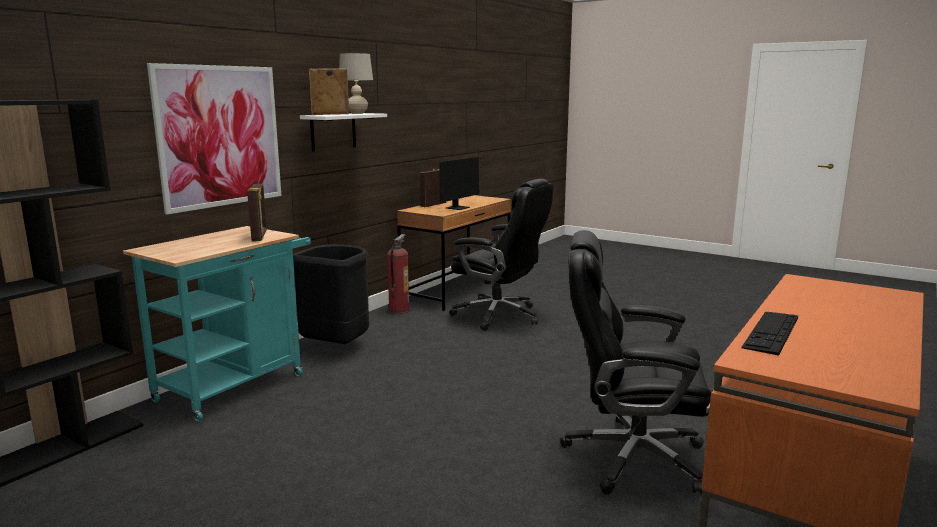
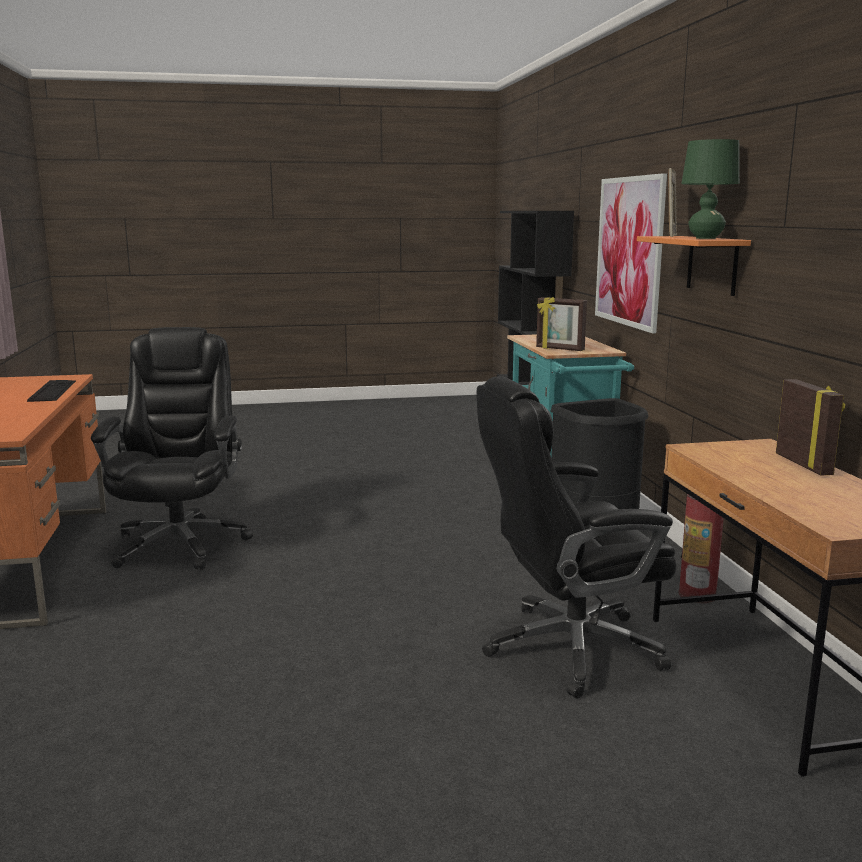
camera: 135 degrees right, 0 degrees up
(333, 131) = (712, 265): white shelf -> orange shelf
(357, 113) = (705, 238): beige table lamp -> green table lamp
(460, 207) = (745, 471): monitor -> none
(631, 457) = (180, 543): black office chair -> black office chair turned 60 degrees counterclockwise

